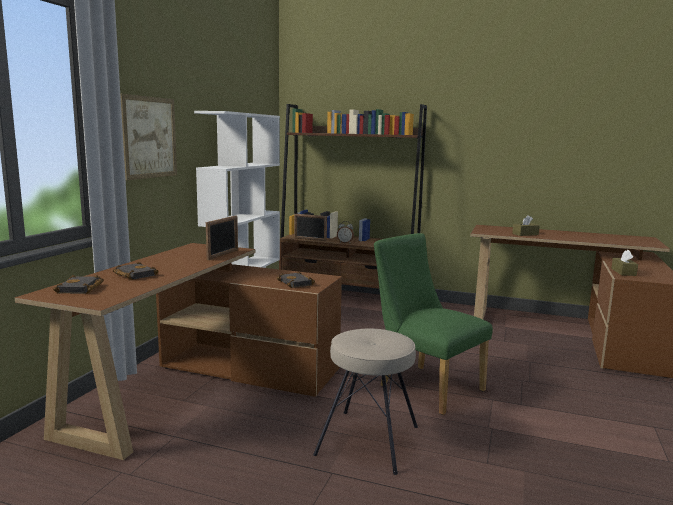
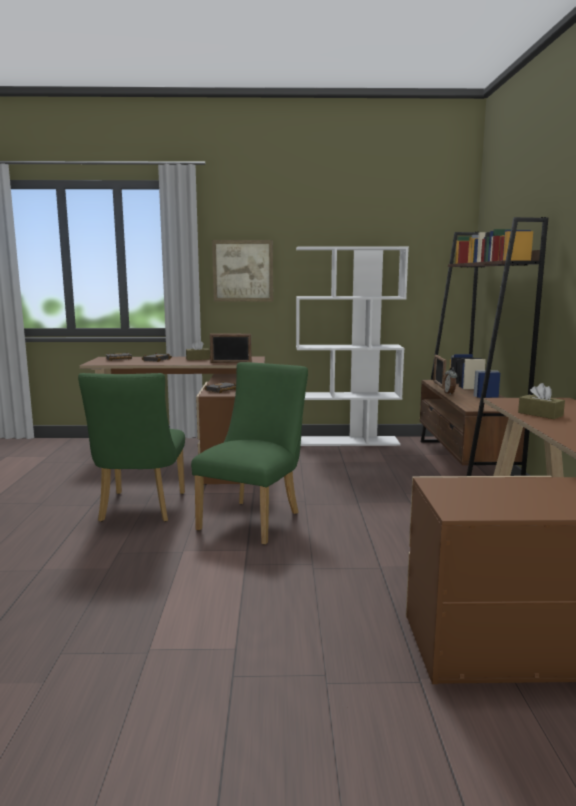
camera: 70 degrees right, 0 degrees up
(369, 440) = (140, 510): beige stool -> green chair
(623, 272) = (471, 483): brown tissue box -> brown tissue box (197, 359)

